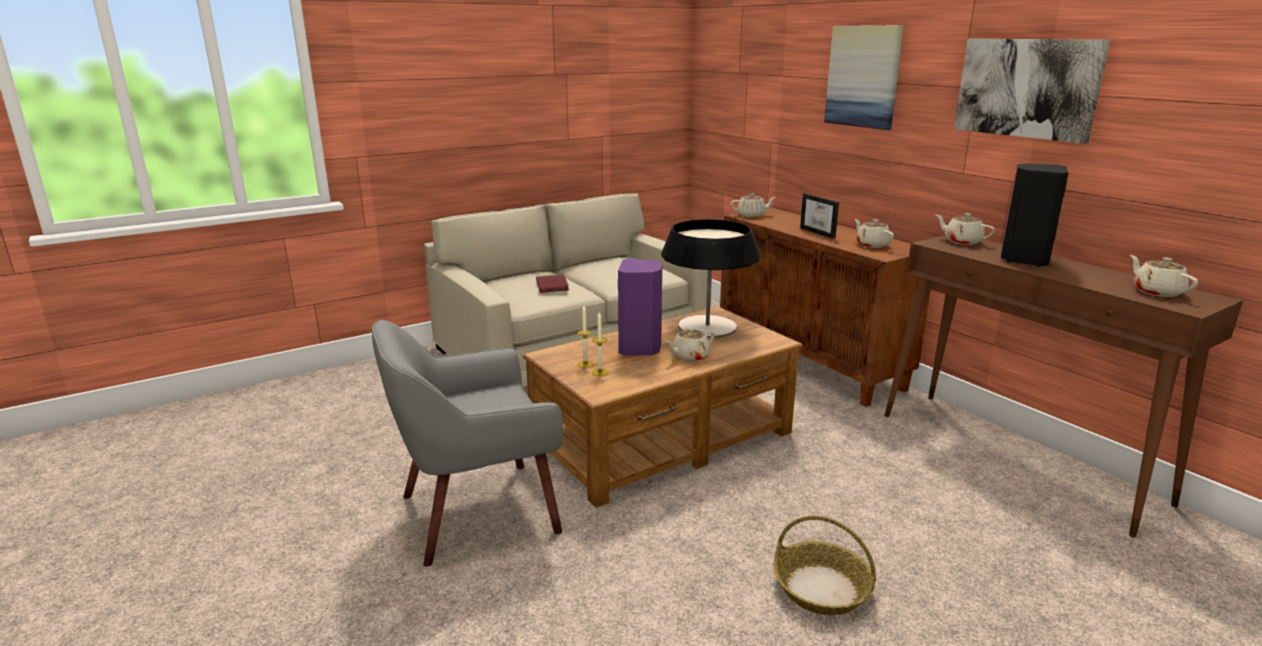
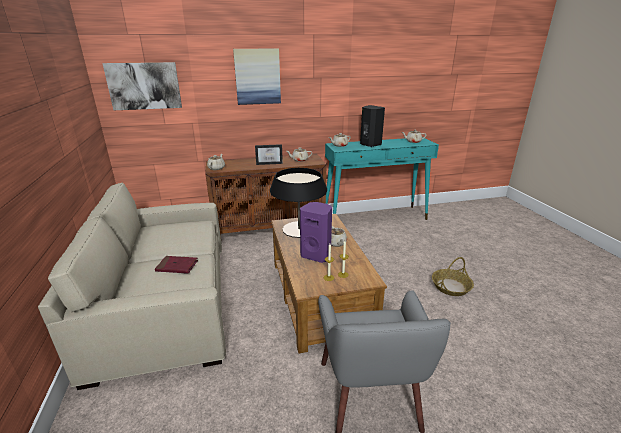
camera: 70 degrees left, 5 degrees up
(1017, 456) = (375, 218): brown console table -> turquoise console table
(1027, 88) = (344, 75): picture -> picture (144, 86)

